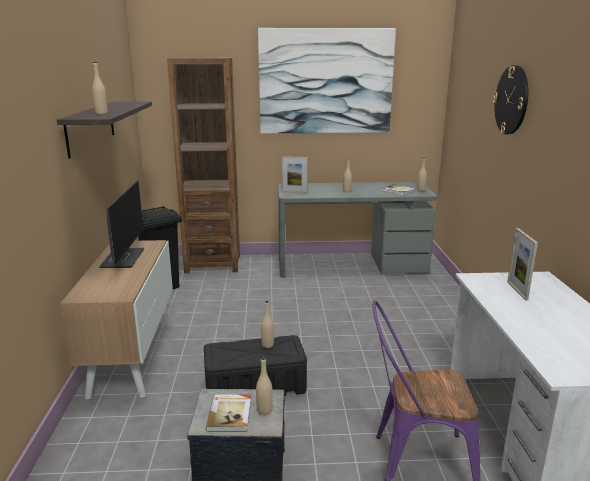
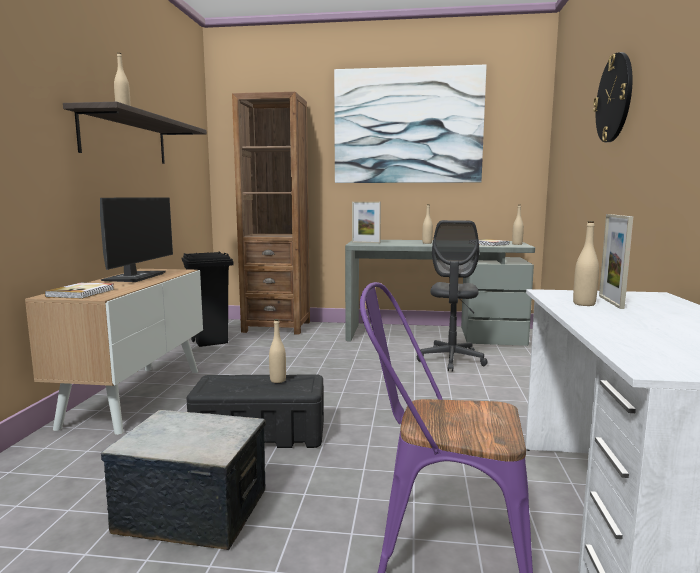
camera: 10 degrees right, 10 degrees down
(230, 414) = (174, 436): book -> book (82, 293)
(264, 410) = (222, 436): beige bottle -> beige bottle (584, 304)
(374, 294) = (451, 360): none -> grey office chair

